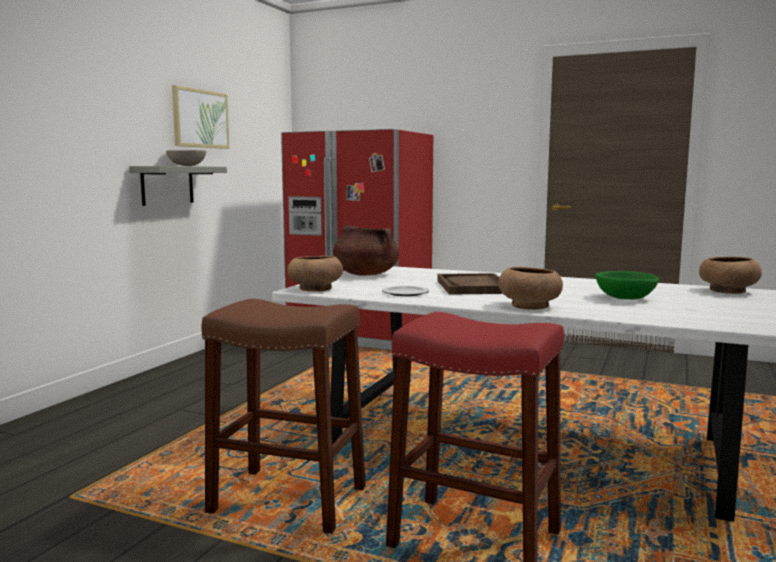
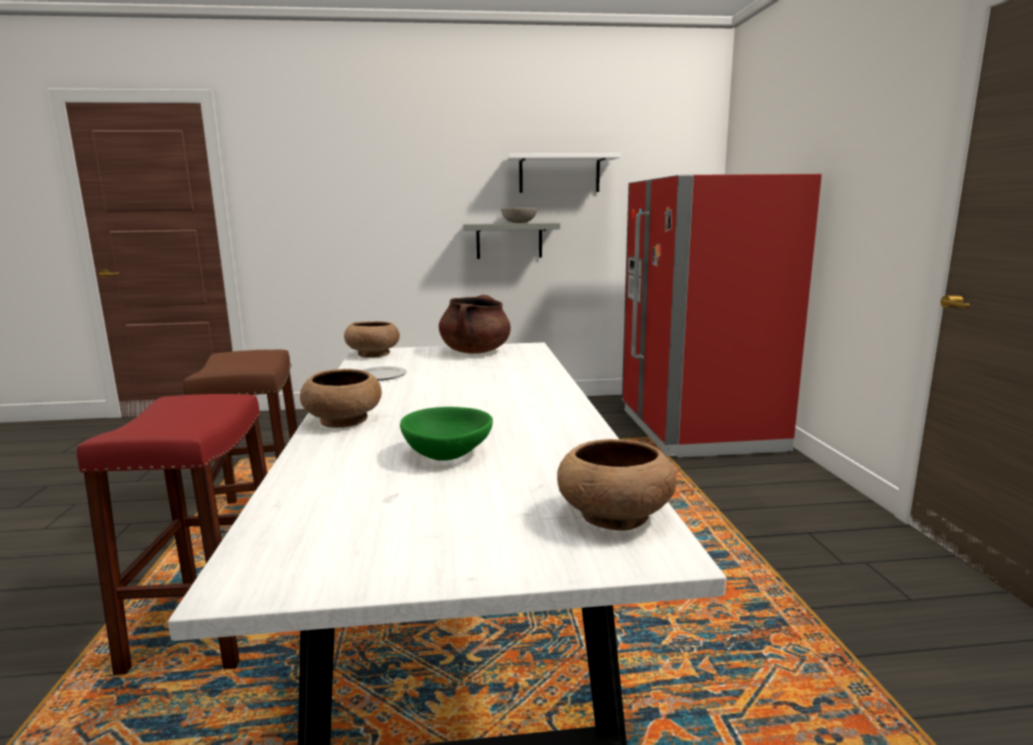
camera: 60 degrees right, 5 degrees up
(200, 119) = (559, 174): picture -> white shelf
(473, 287) = (448, 388): brown tray -> none

